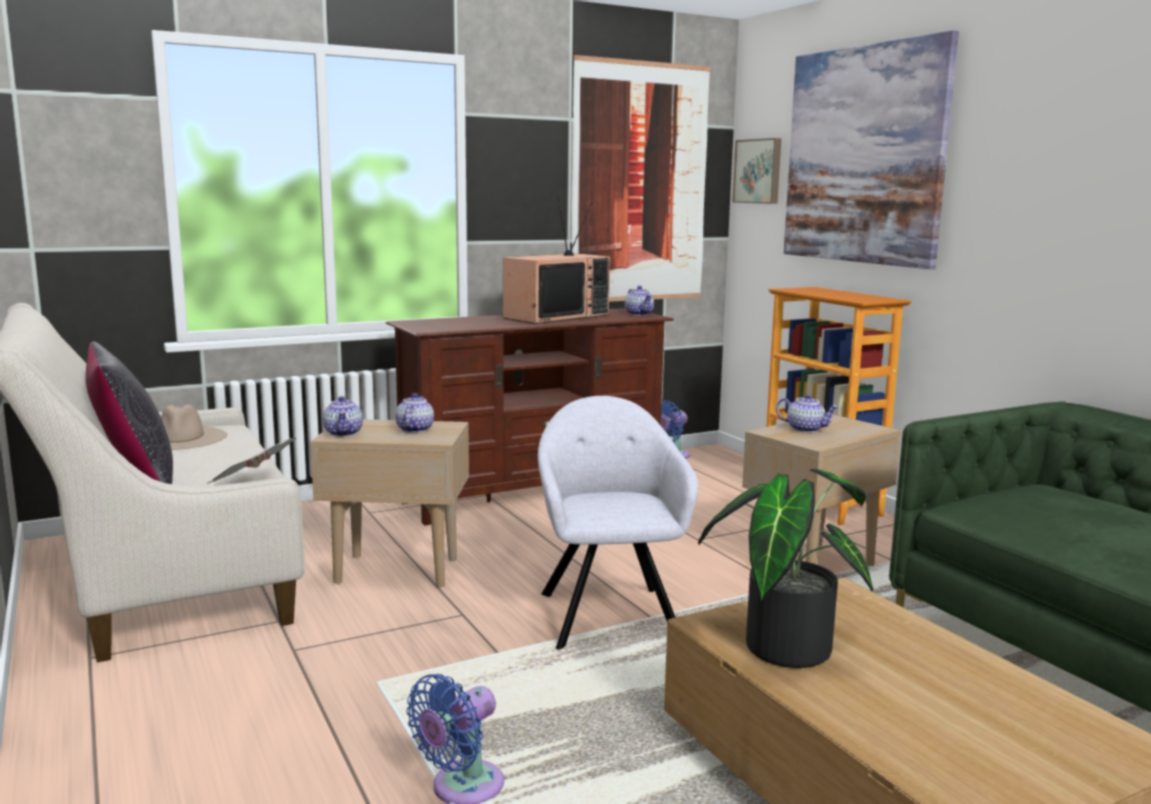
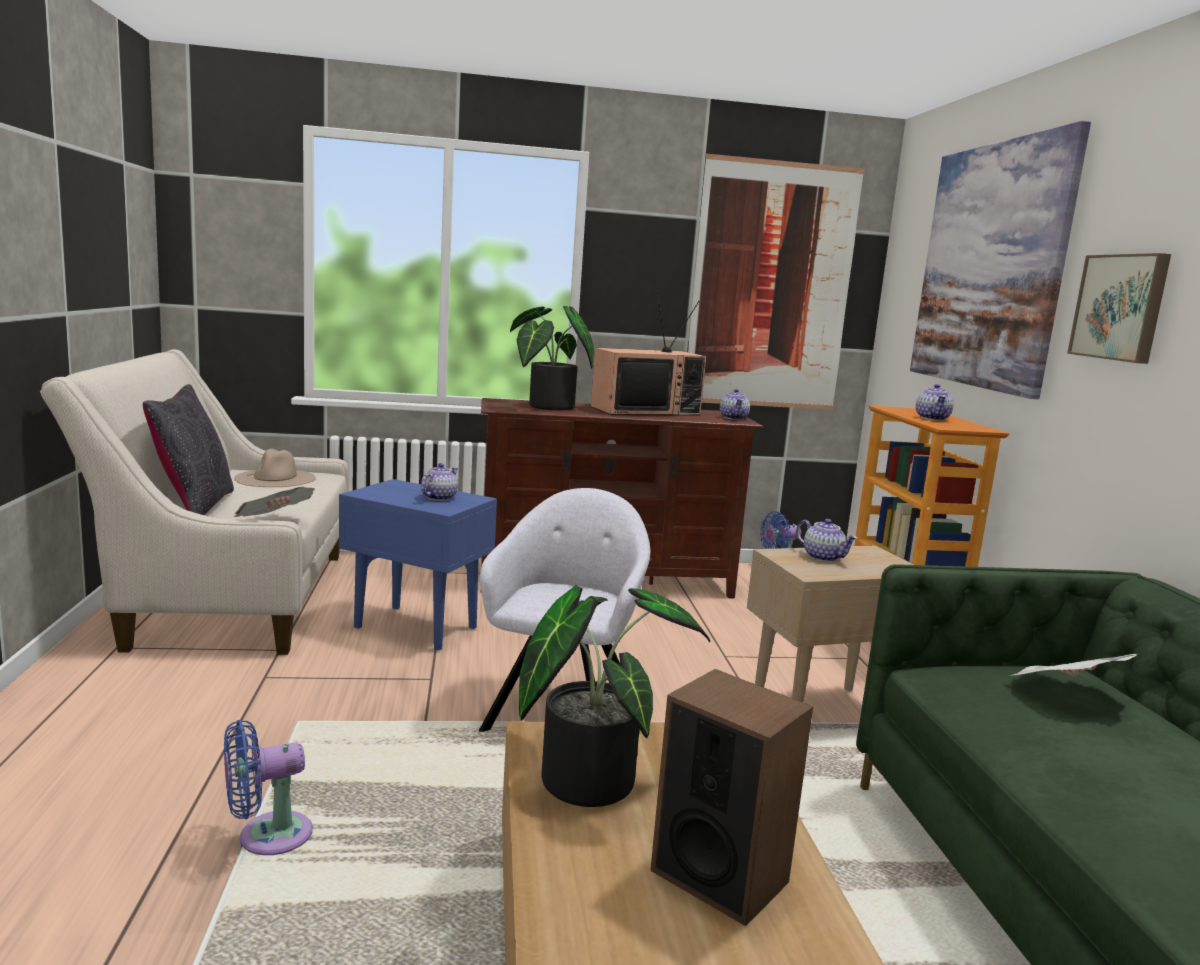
camera: 20 degrees right, 0 degrees up
(344, 433) = (376, 491): teapot -> teapot (933, 418)
(395, 571) = (415, 627): beige side table -> blue side table
(465, 323) = (546, 407): none -> potted plant
(759, 171) = (902, 281): picture -> picture (1121, 307)
(955, 688) = (719, 875): none -> speaker
(1058, 503) = (1062, 693): none -> newspaper

